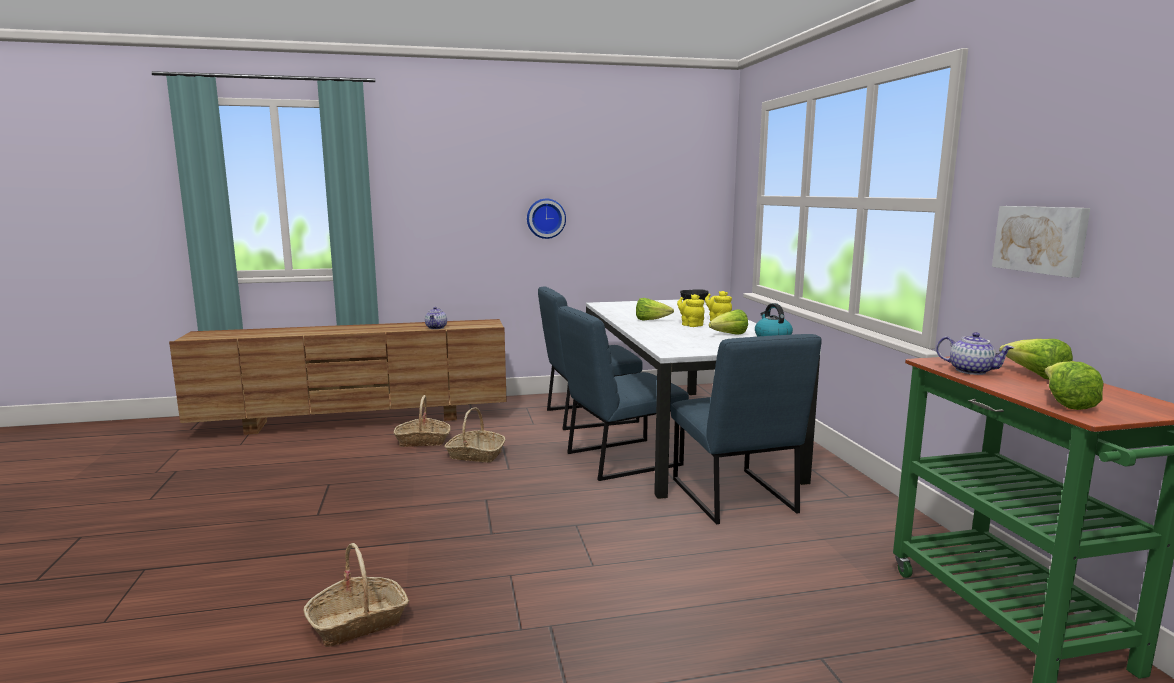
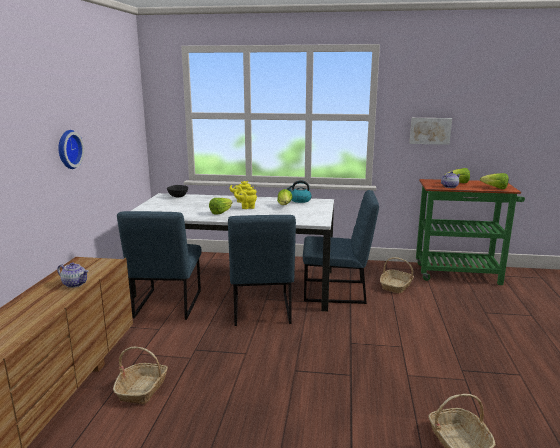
camera: 70 degrees left, 5 degrees up
(475, 455) = (204, 364): basket -> basket (396, 286)

